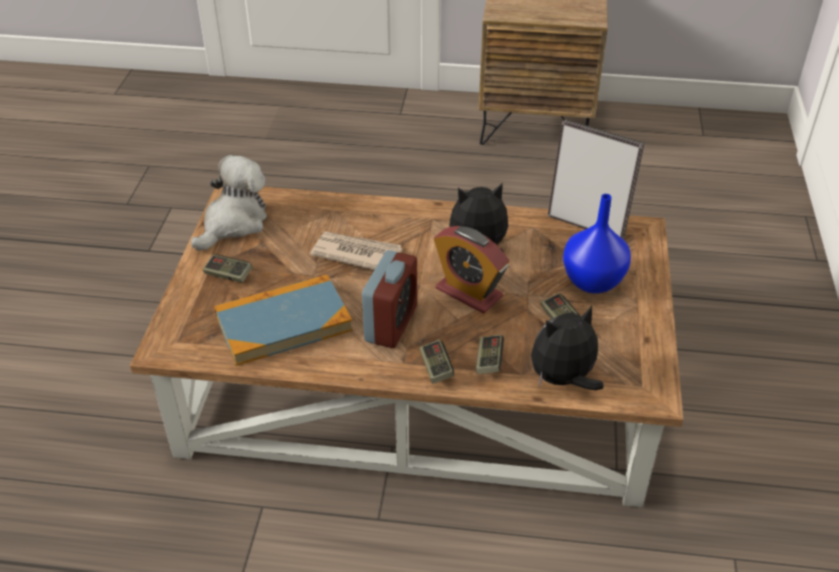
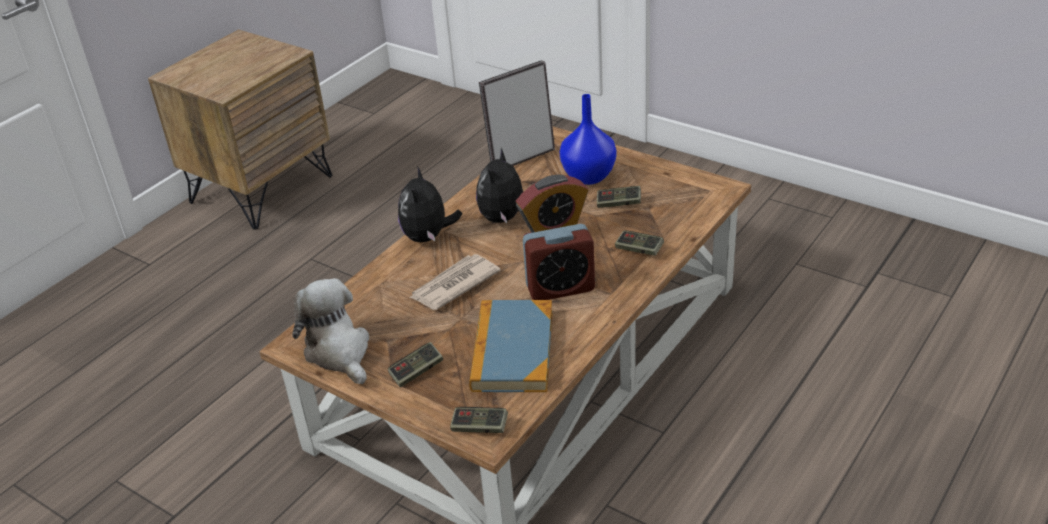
camera: 60 degrees left, 5 degrees down
(391, 324) = (560, 288): alarm clock -> alarm clock turned 120 degrees clockwise
(436, 368) = (629, 278): game controller -> game controller (479, 427)
(563, 379) = (682, 221): plush toy -> plush toy (428, 237)

